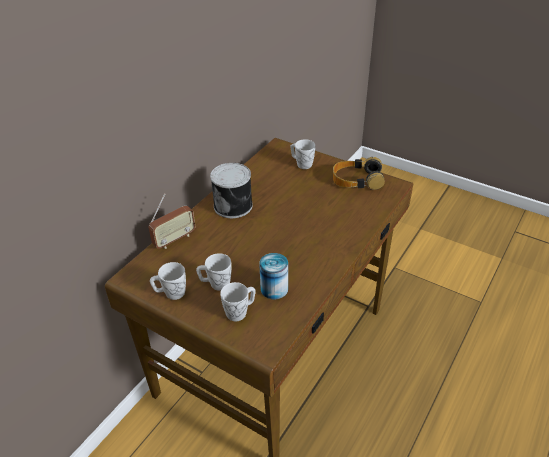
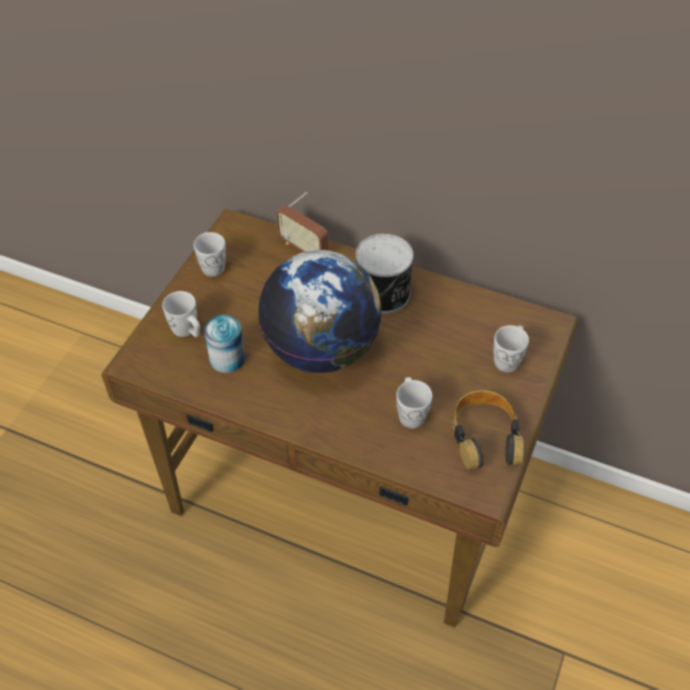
camera: 80 degrees right, 10 degrees up
(215, 284) = (230, 301): white mug -> white mug (410, 413)
(277, 238) = (321, 349): none -> globe

